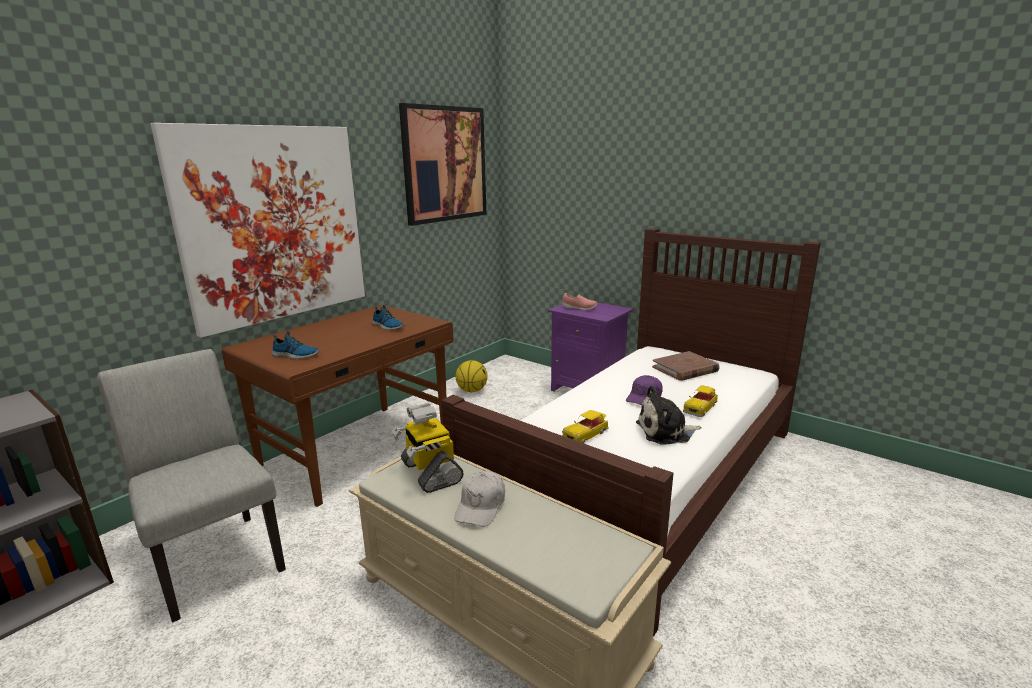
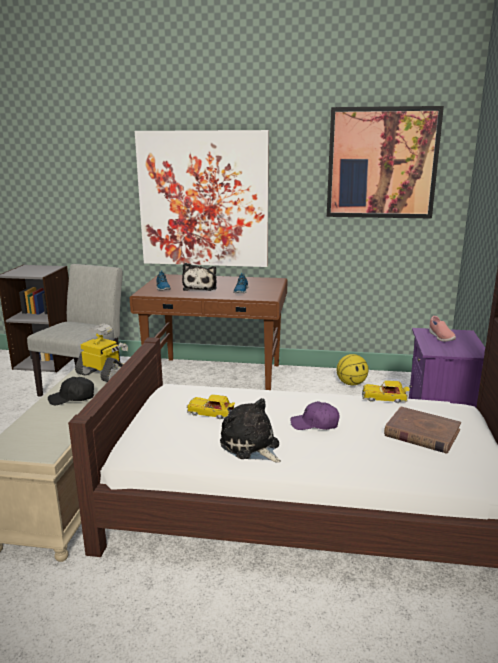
camera: 60 degrees right, 0 degrees up
(338, 339) = (200, 288): none -> plush toy
(429, 472) = (103, 374): toy robot -> toy robot turned 90 degrees clockwise
(481, 506) = (72, 398): white cap -> black cap
(700, 408) = (326, 456): toy car -> toy car (385, 398)

